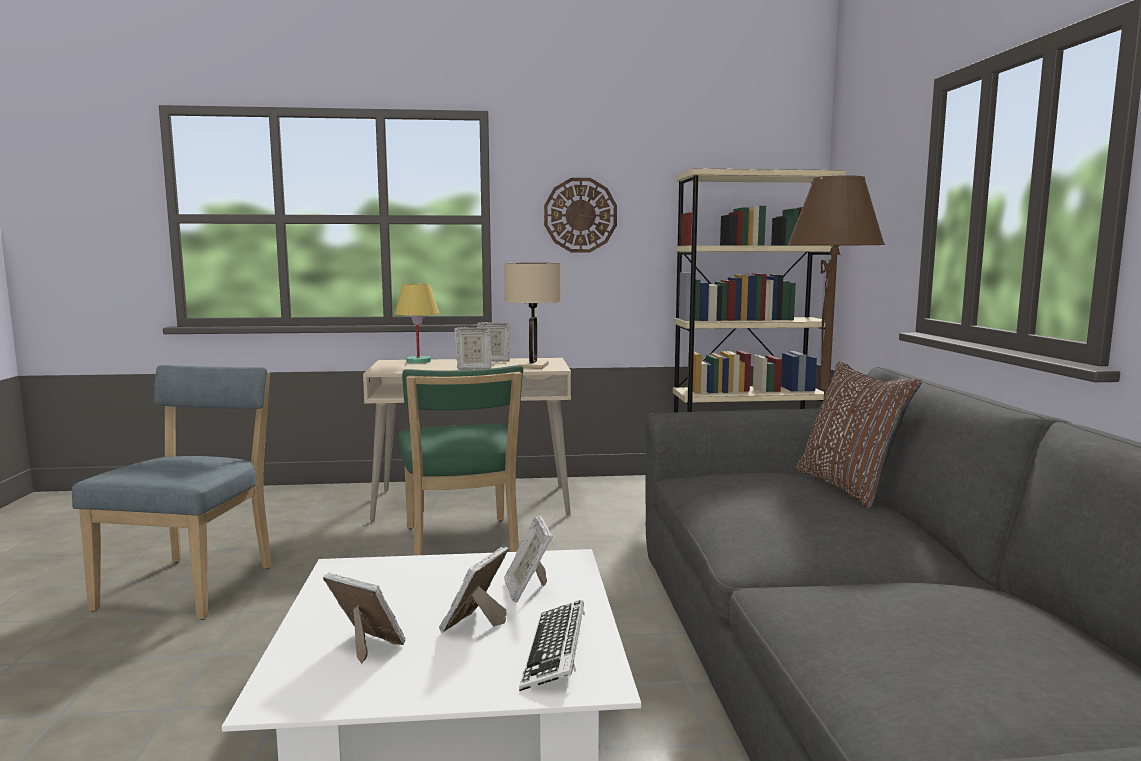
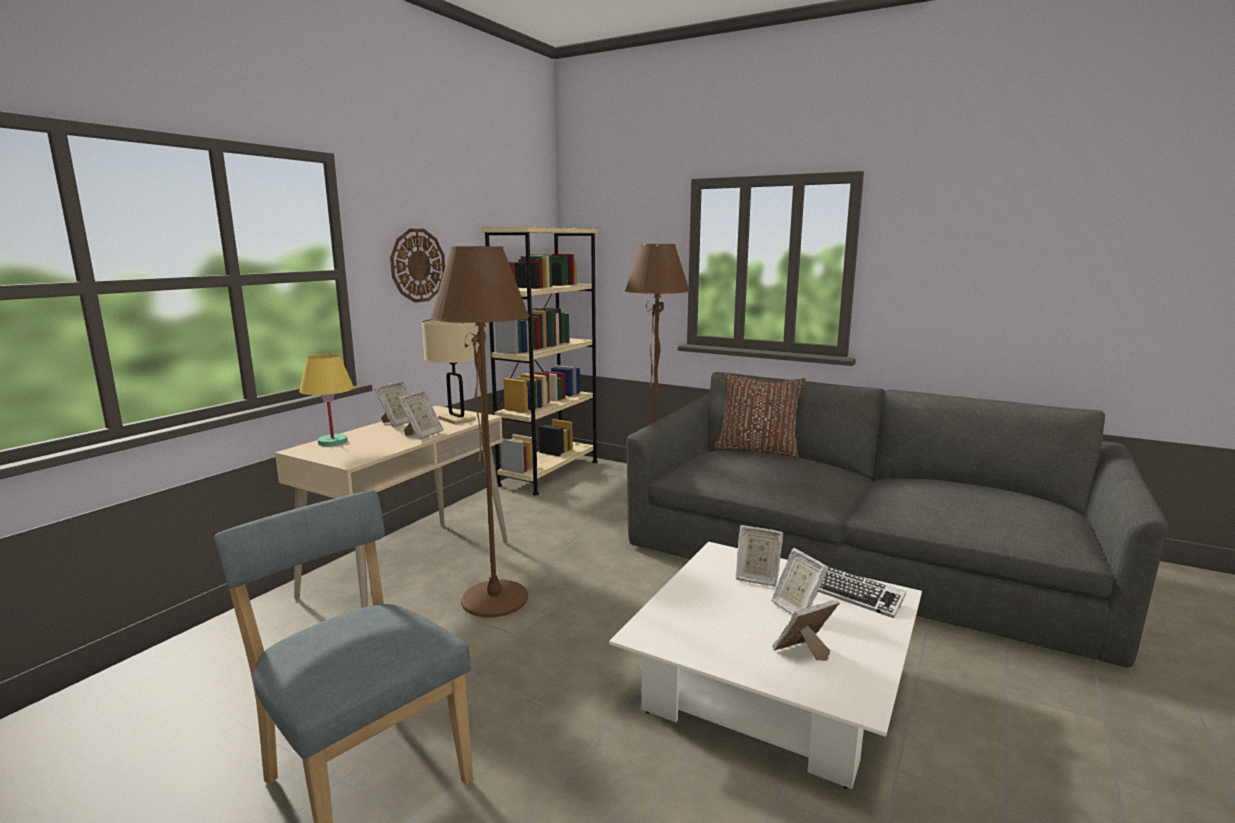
camera: 55 degrees left, 5 degrees up
(461, 544) = (494, 600): green chair -> brown floor lamp

